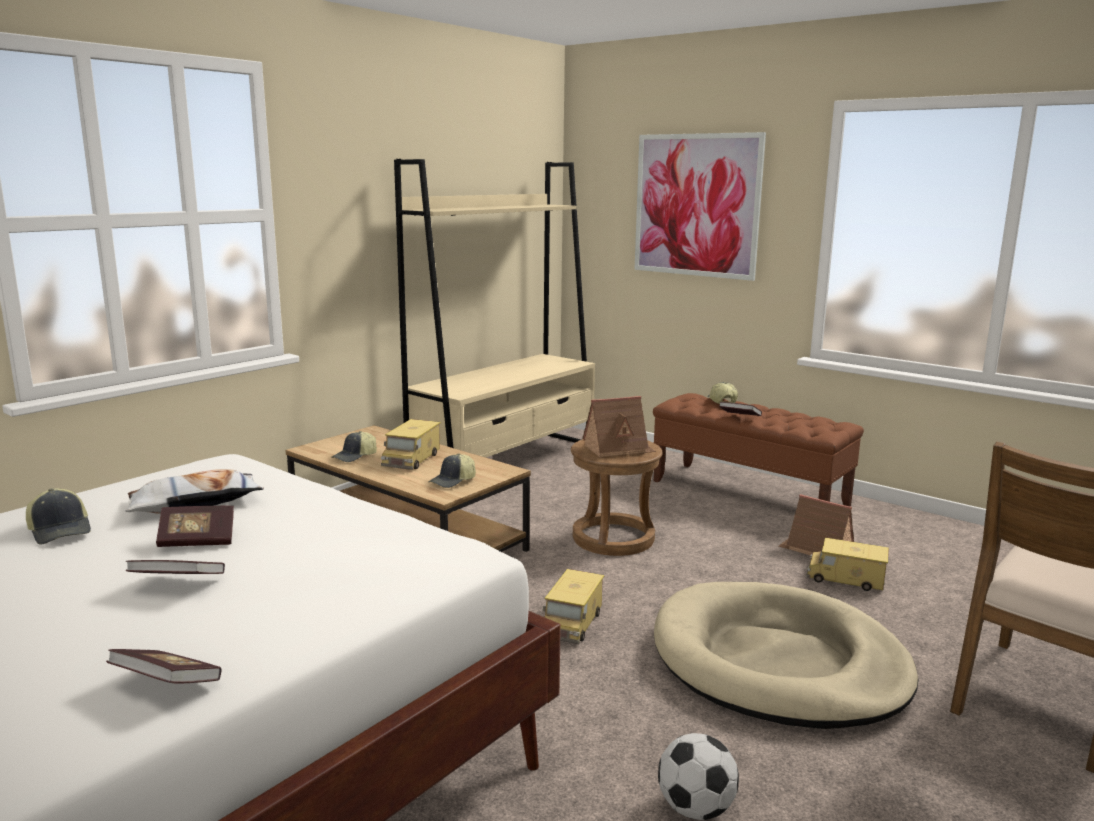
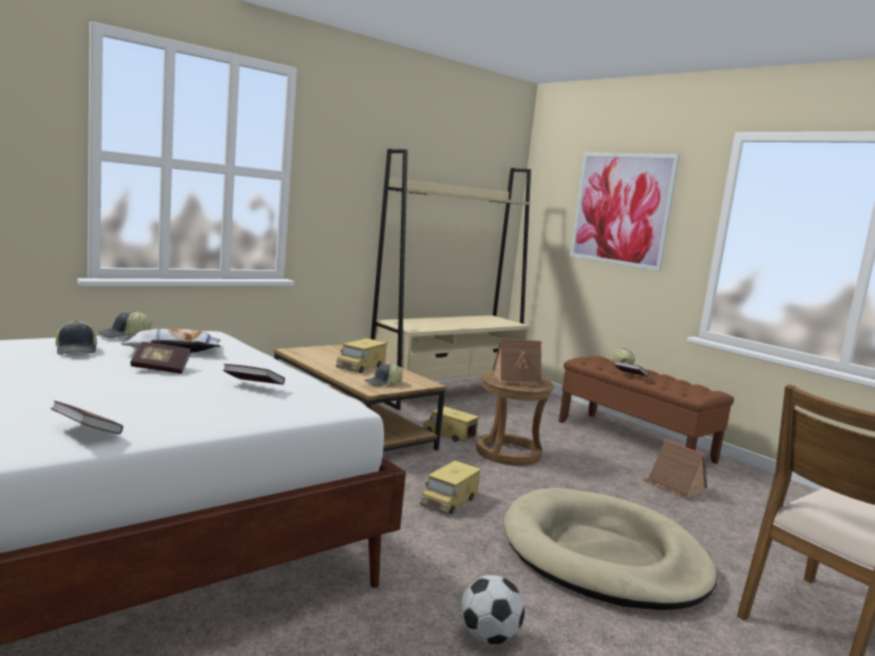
camera: 10 degrees right, 5 degrees down
(178, 583) = (130, 385): book -> book (253, 386)
(355, 457) = (320, 360): cap -> cap (124, 336)
(845, 579) = (688, 511): toy truck -> toy truck (449, 435)

